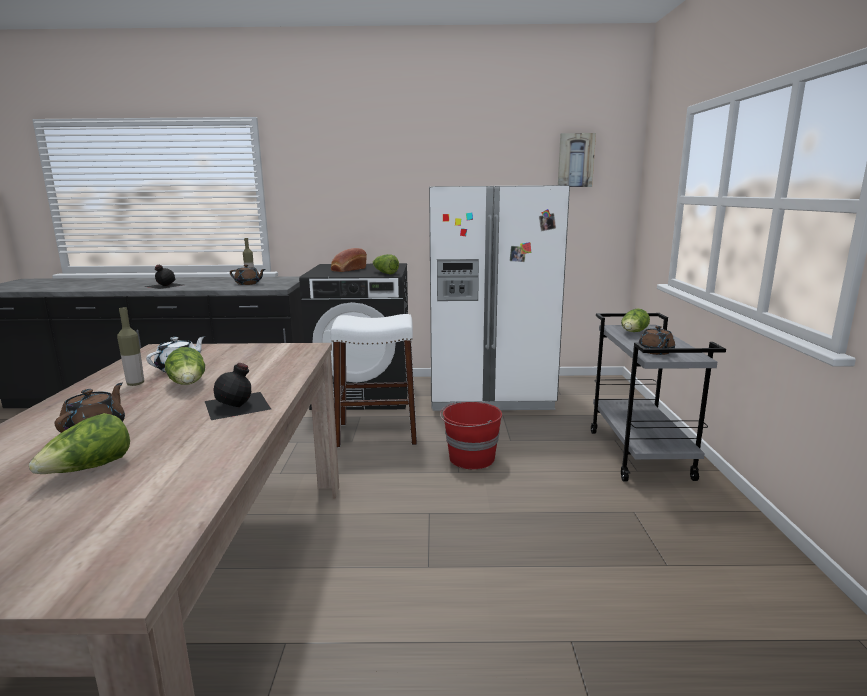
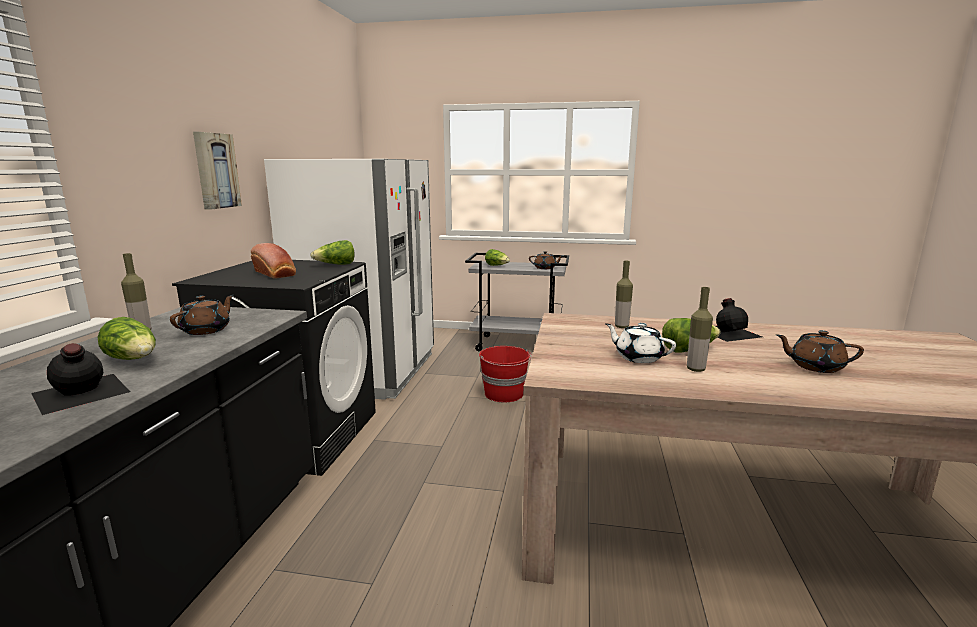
camera: 80 degrees left, 0 degrees up
(89, 469) = (872, 358): lettuce -> lettuce (134, 360)
(274, 365) = (621, 326): none -> bottle
(377, 433) = (430, 431): white stool -> none
(575, 160) = (338, 136): picture -> picture (215, 171)

